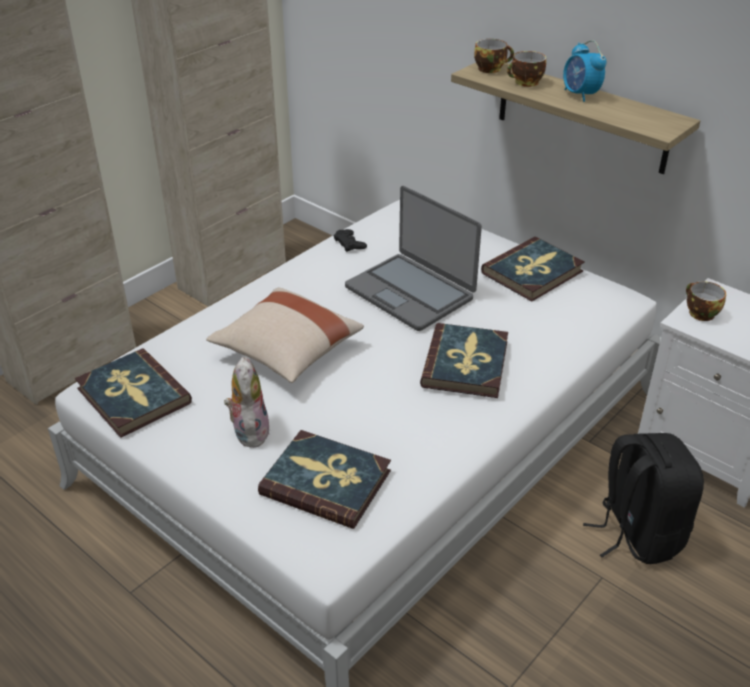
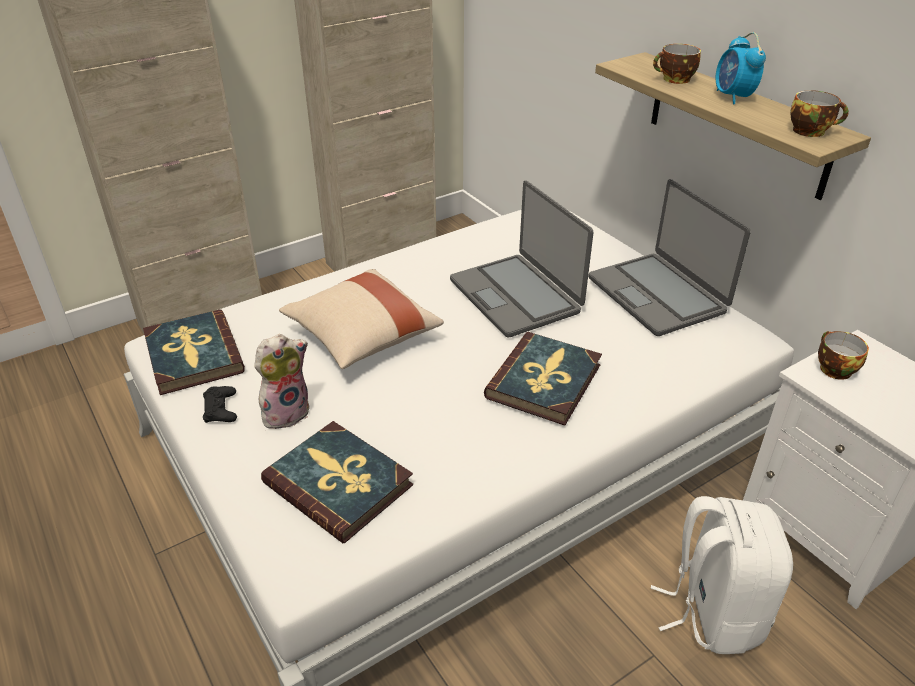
camera: 15 degrees right, 0 degrees up
(249, 431) = (286, 412): plush toy -> plush toy turned 45 degrees clockwise
(349, 243) = (475, 238): black game controller -> black game controller (221, 409)
(491, 69) = (643, 63): cup -> cup (811, 131)
(532, 272) = (657, 294): book -> laptop
(636, 533) = (712, 611): black backpack -> white backpack

